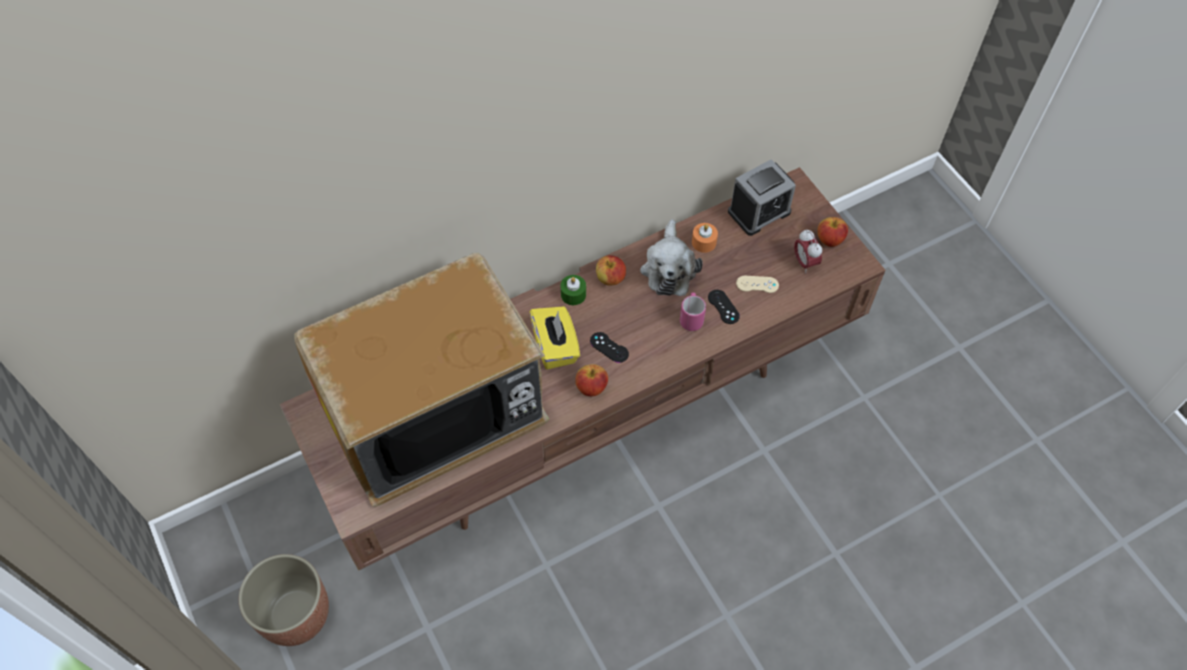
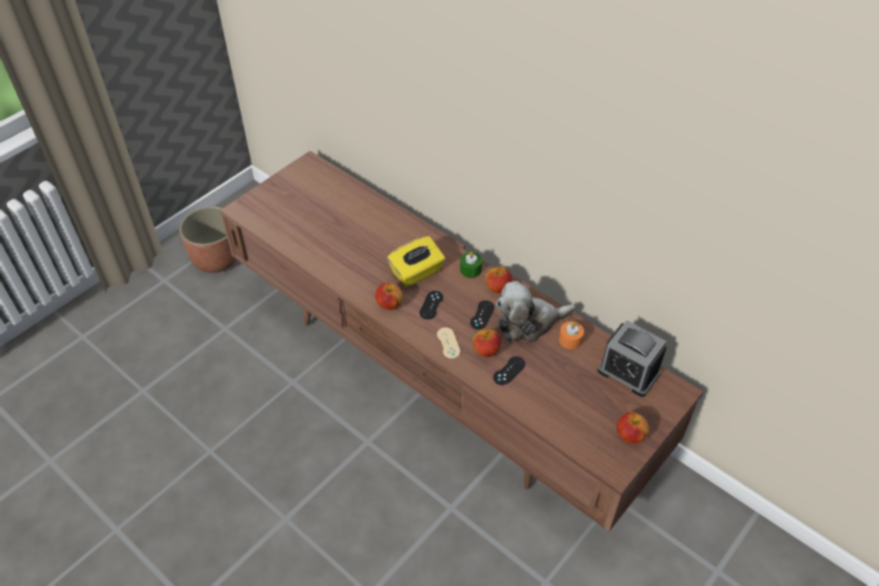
camera: 70 degrees right, 10 degrees down
(434, 410) = (334, 223): television -> none
(642, 305) = (482, 315): none -> black game controller
(691, 318) = (486, 351): pink mug -> apple
(757, 284) = (546, 390): beige game controller -> beige game controller (448, 343)
(804, 262) = (591, 421): alarm clock -> none

